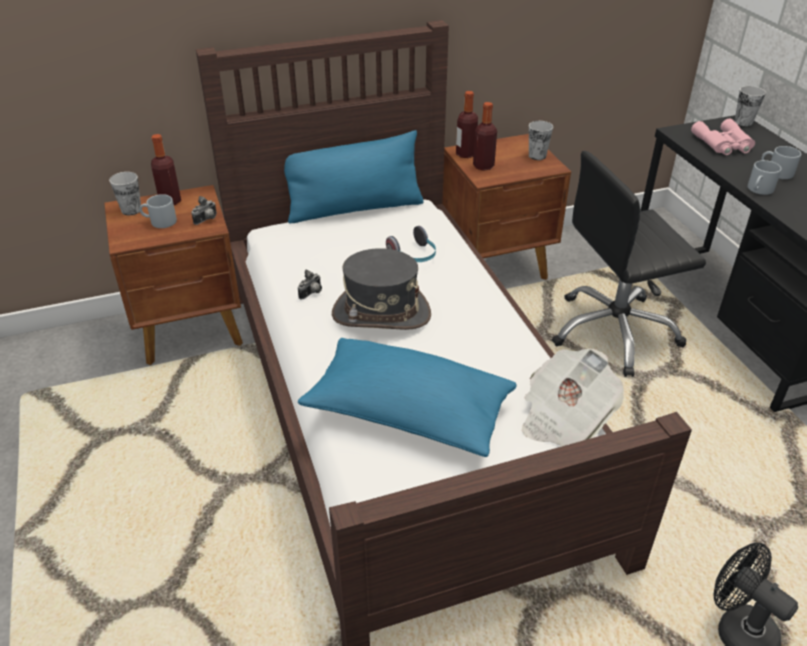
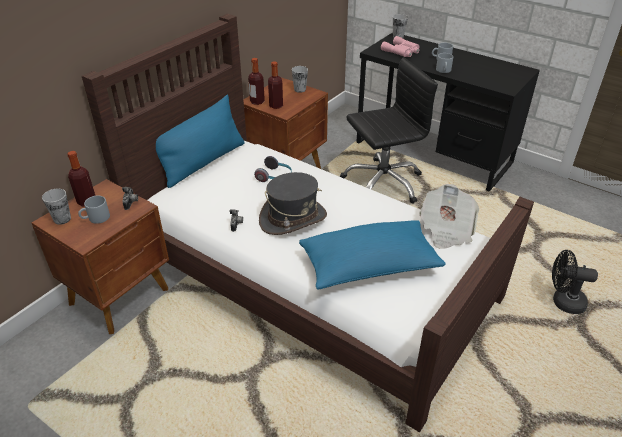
camera: 35 degrees left, 0 degrees up
(614, 332) = (382, 183): black office chair -> black office chair turned 150 degrees counterclockwise

